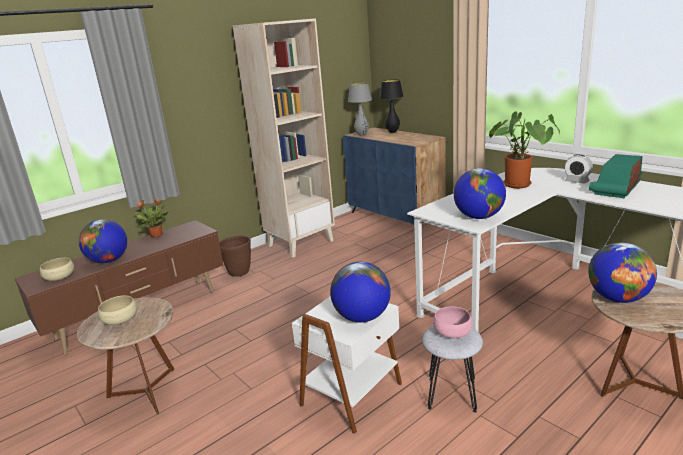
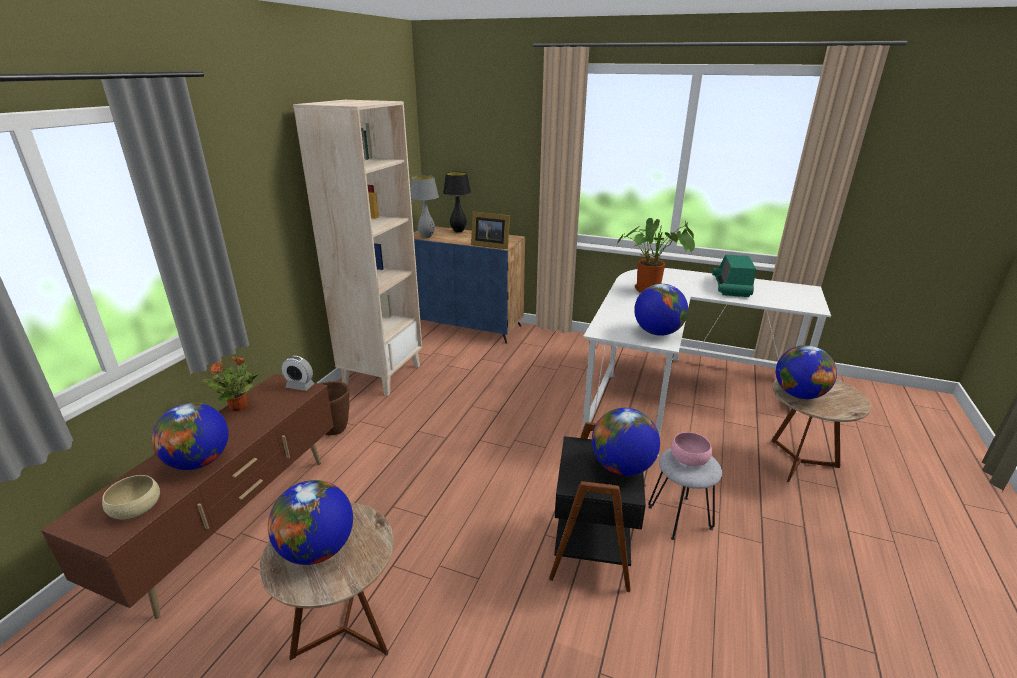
camera: 30 degrees left, 5 degrees up
(120, 319) = (317, 550): beige bowl -> globe
(353, 394) = (593, 548): white side table -> black side table
(404, 142) = (490, 245): none -> picture frame
(577, 181) = (693, 281): alarm clock -> alarm clock (300, 386)

